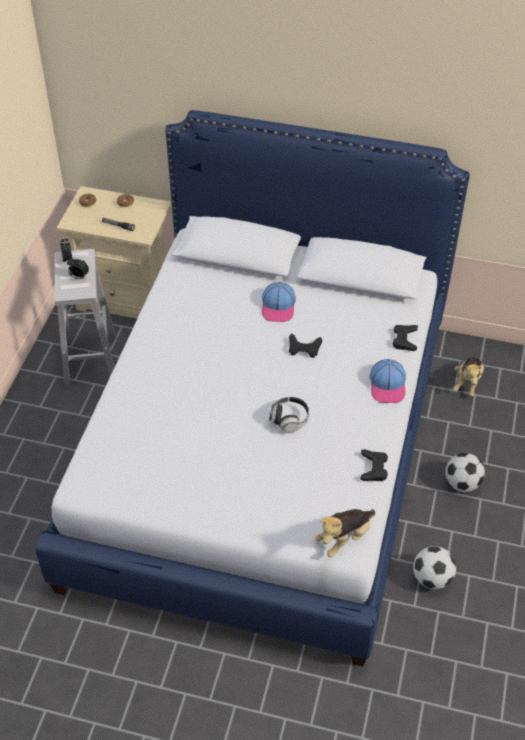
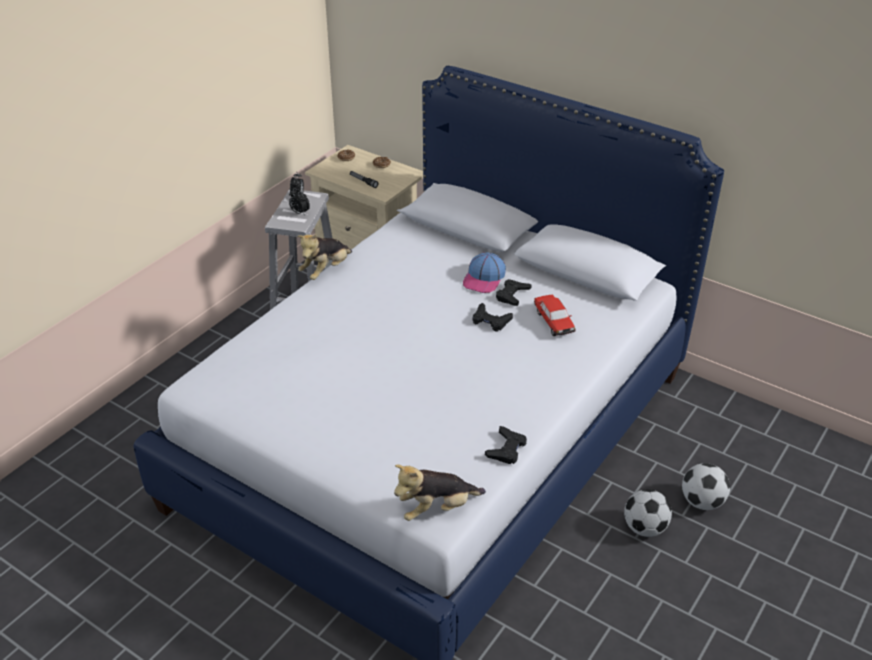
camera: 20 degrees right, 10 degrees down
(289, 419) = (439, 381): headphones -> none
(355, 335) = (553, 321): none -> toy car
(388, 385) = (564, 375): cap -> none
(404, 339) = (606, 337): black game controller -> black game controller (512, 295)
(432, 578) = (564, 616): football -> football (702, 502)
(467, 382) = (696, 429): plush toy -> plush toy (326, 270)

